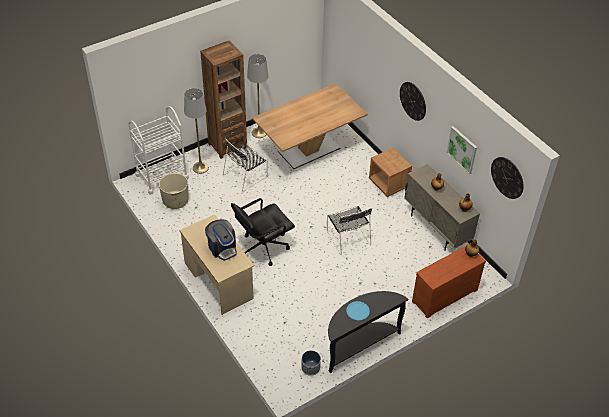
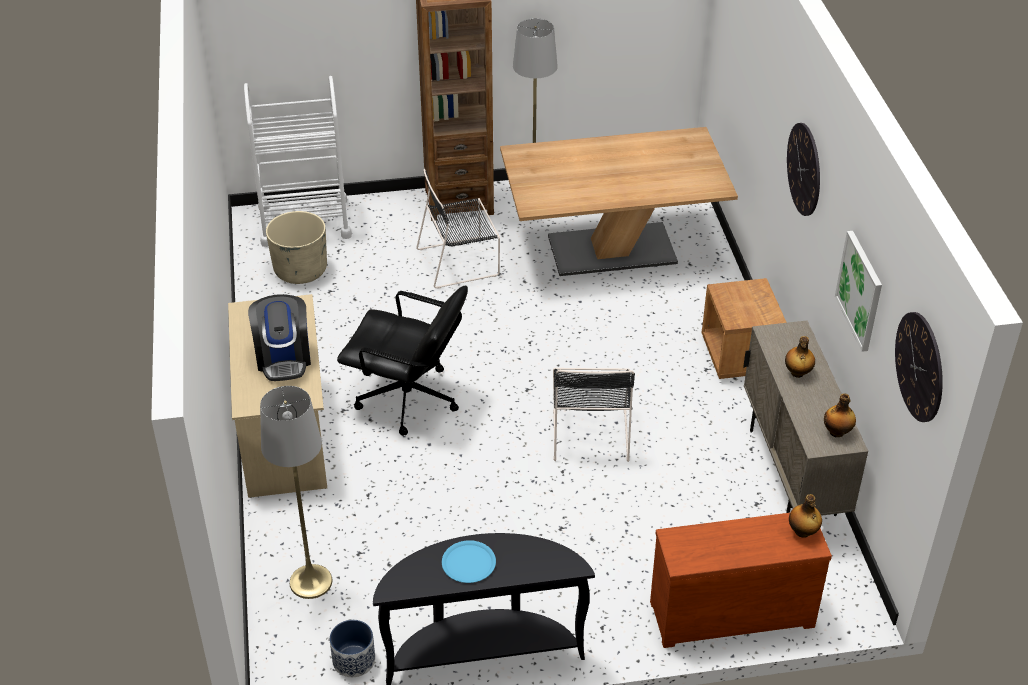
camera: 25 degrees right, 5 degrees down
(200, 167) = (384, 226): grey floor lamp -> grey floor lamp (310, 581)
(263, 247) = (408, 400): black office chair -> black office chair turned 150 degrees counterclockwise

